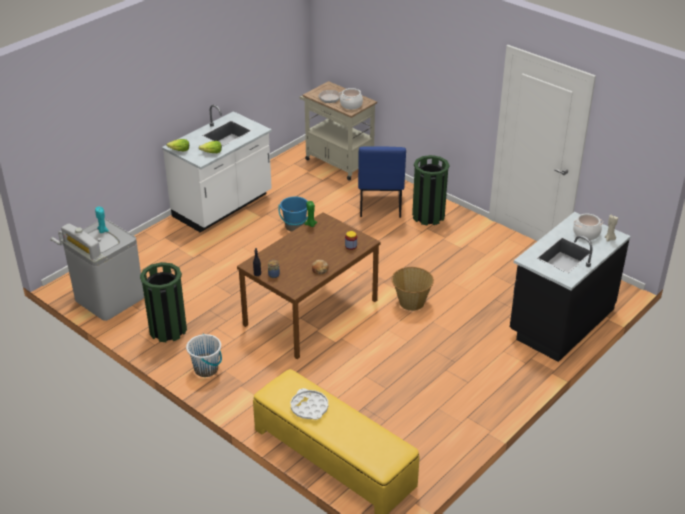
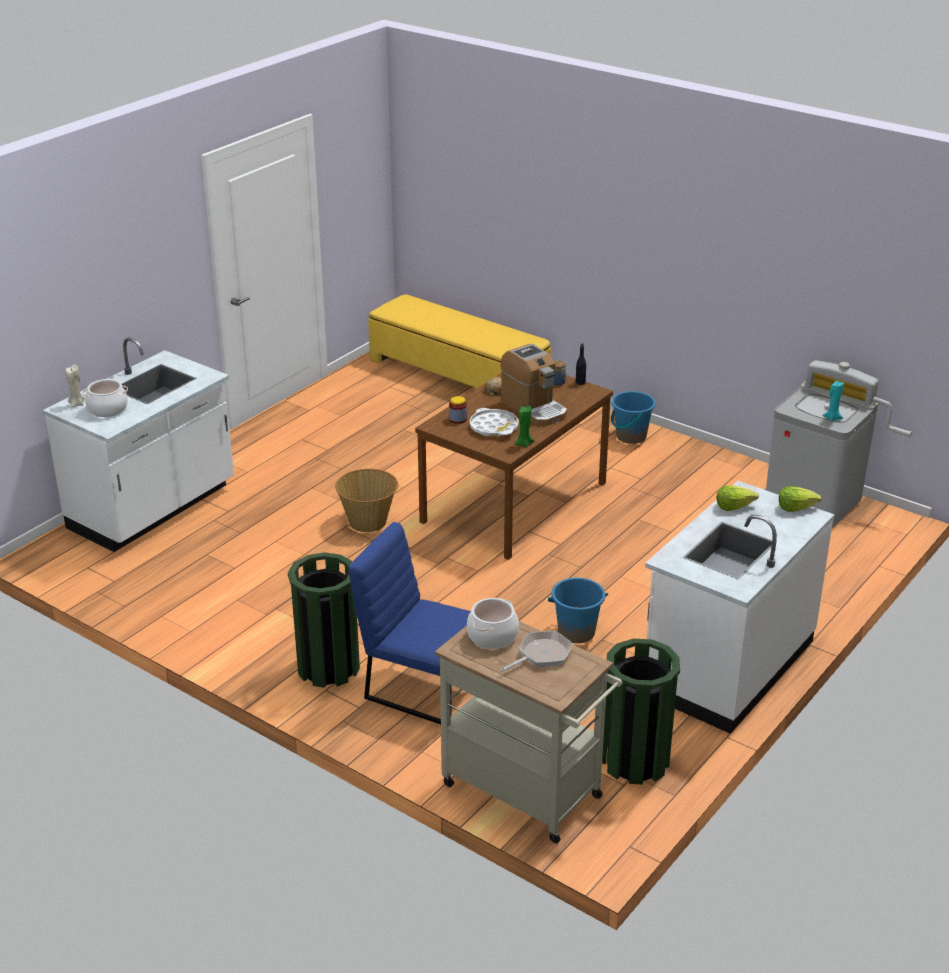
camera: 175 degrees right, 5 degrees down
(168, 329) = (705, 473): green trash can -> green trash can (635, 760)
(206, 369) = (630, 436): white bucket -> blue bucket
(297, 252) = (534, 408): none -> coffee machine
(309, 407) = (485, 331): white tray -> white tray (494, 427)
(380, 204) = (422, 687): blue chair -> blue chair turned 60 degrees counterclockwise
(560, 321) = (153, 508): black counter -> white counter

